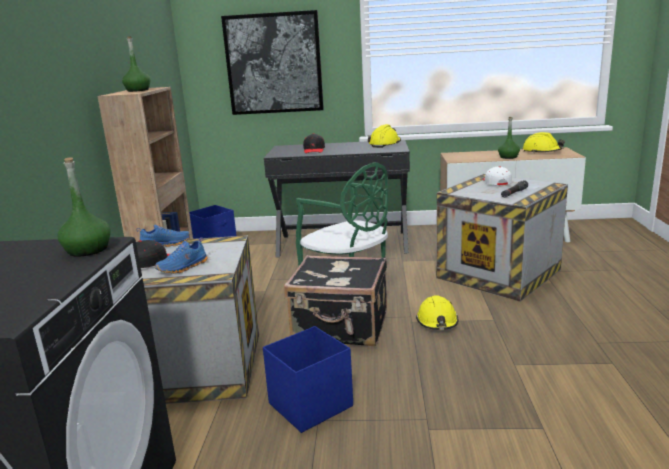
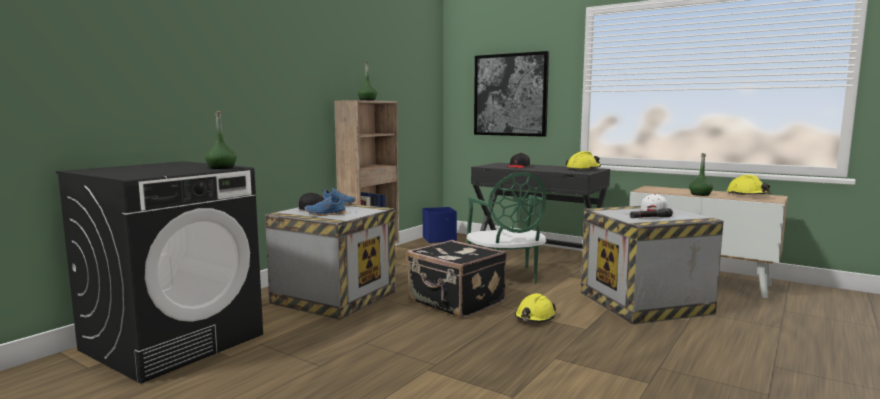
camera: 30 degrees right, 10 degrees down
(309, 405) = (371, 334): blue storage box -> none

